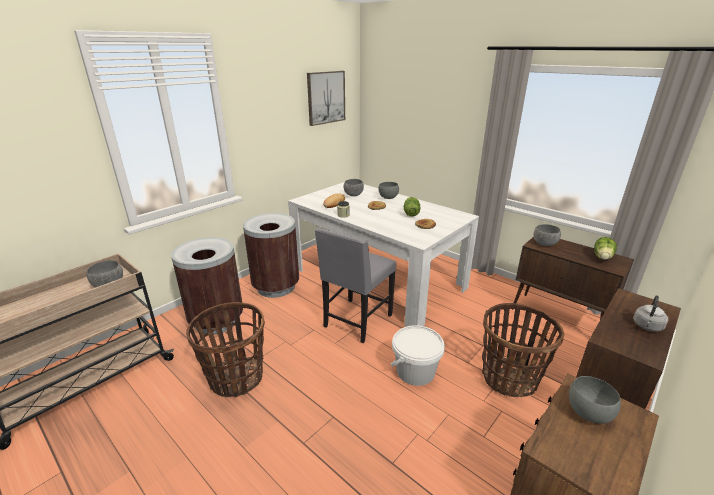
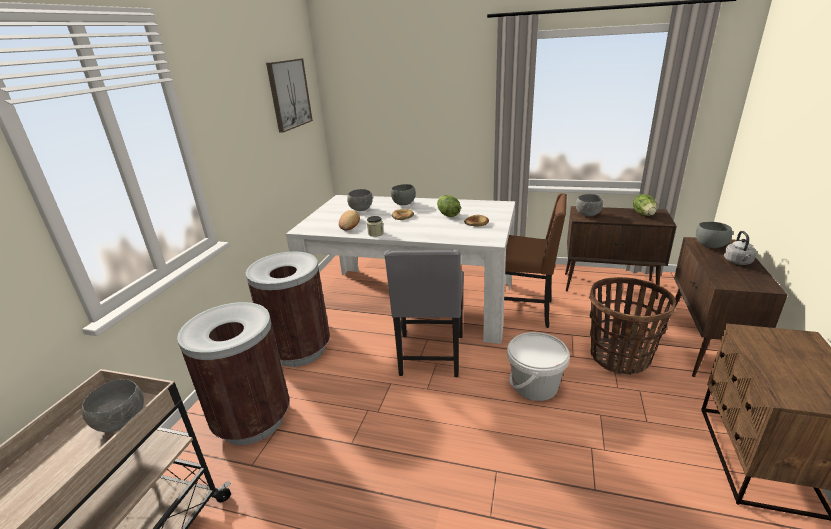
camera: 25 degrees left, 0 degrees up
(235, 378) = (342, 481): basket -> none
(457, 312) = (522, 311): none -> brown chair
(587, 412) = (776, 351): grey bowl -> grey bowl (709, 246)

